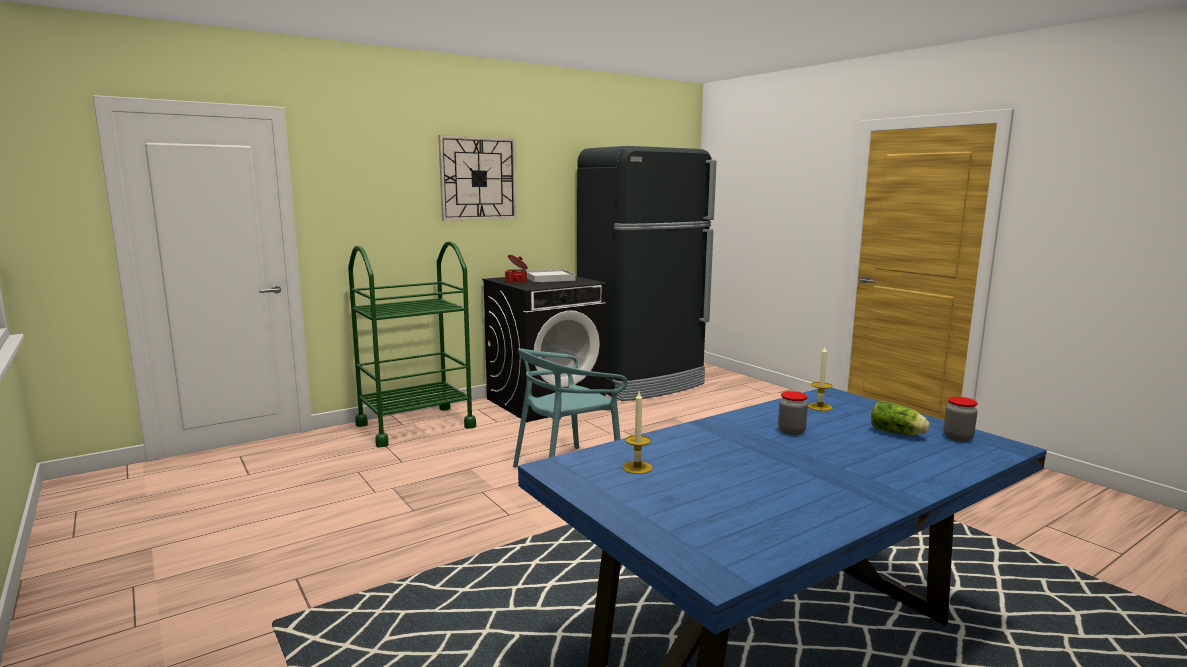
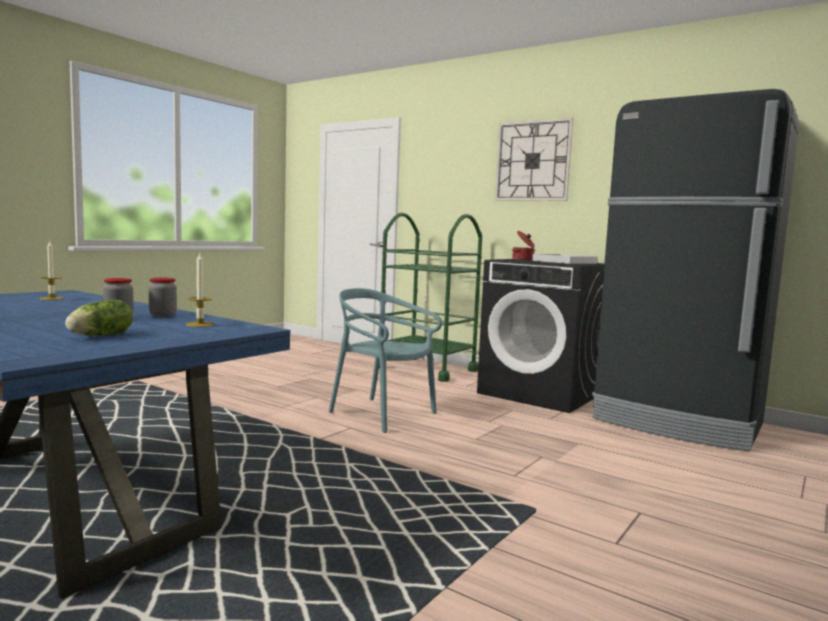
camera: 70 degrees right, 5 degrees down
(957, 438) = (72, 348): jar -> jar (163, 315)

